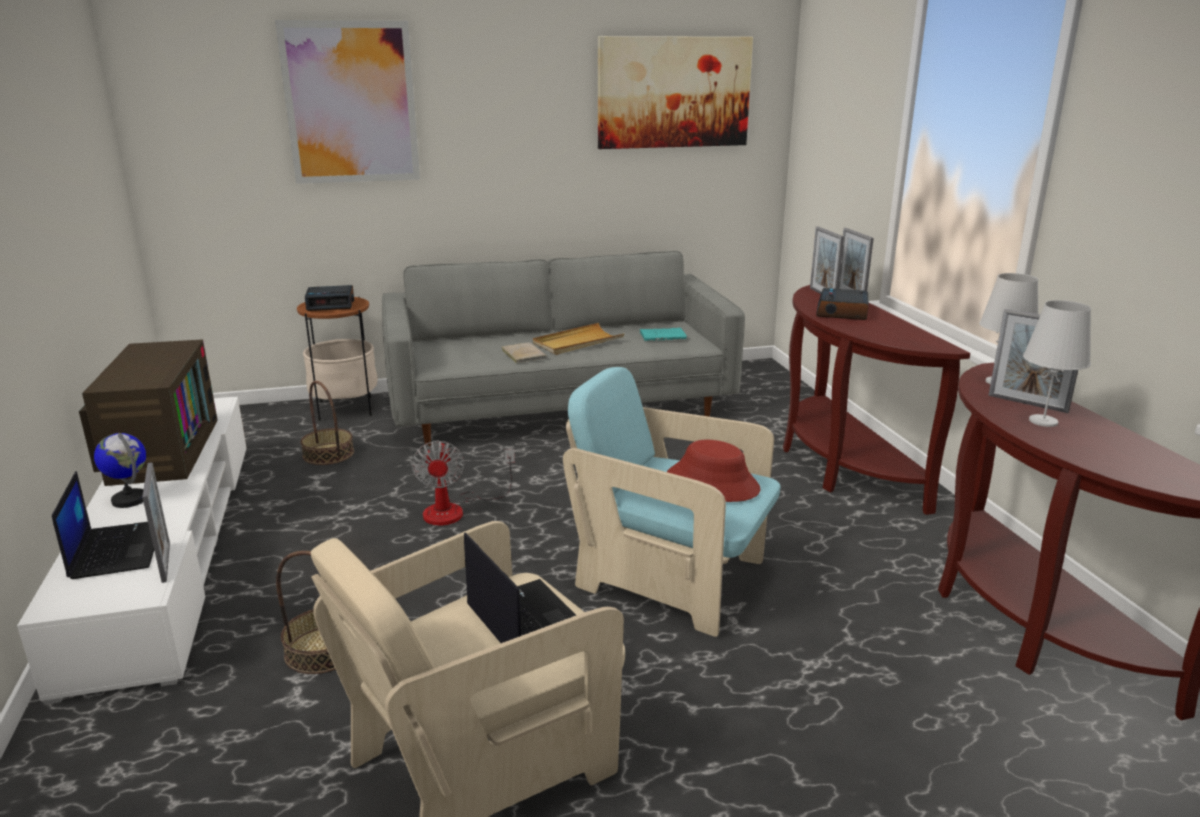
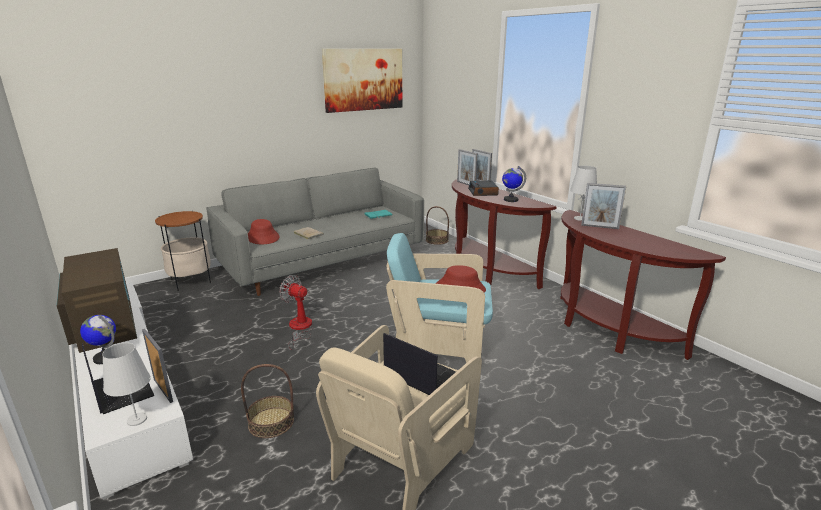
camera: 20 degrees left, 0 degrees up
(328, 454) = (198, 310): basket -> basket (437, 240)
(331, 304) = (177, 217): alarm clock -> none
(351, 103) = (177, 90): picture -> none
(450, 351) = (263, 237): none -> red hat
(455, 510) = (299, 328): fan -> fan turned 150 degrees clockwise
(577, 342) = (334, 224): beige tray -> none
(884, 331) = (510, 200): none -> globe
(1043, 421) = (612, 234): white table lamp -> white table lamp (137, 419)

